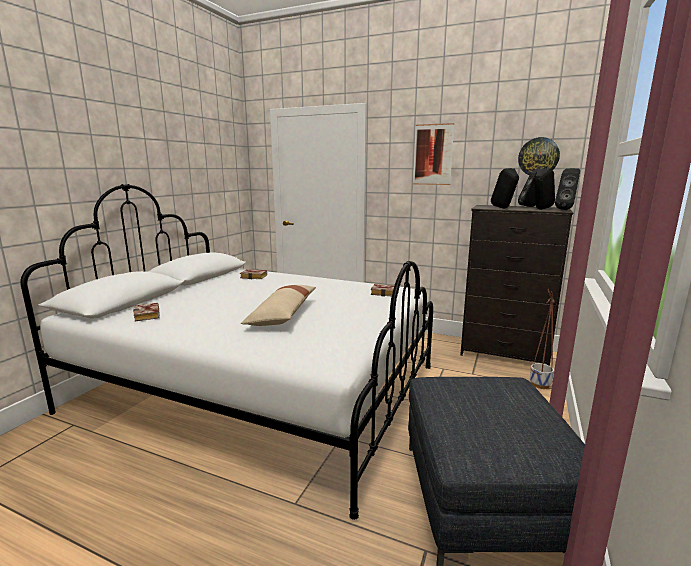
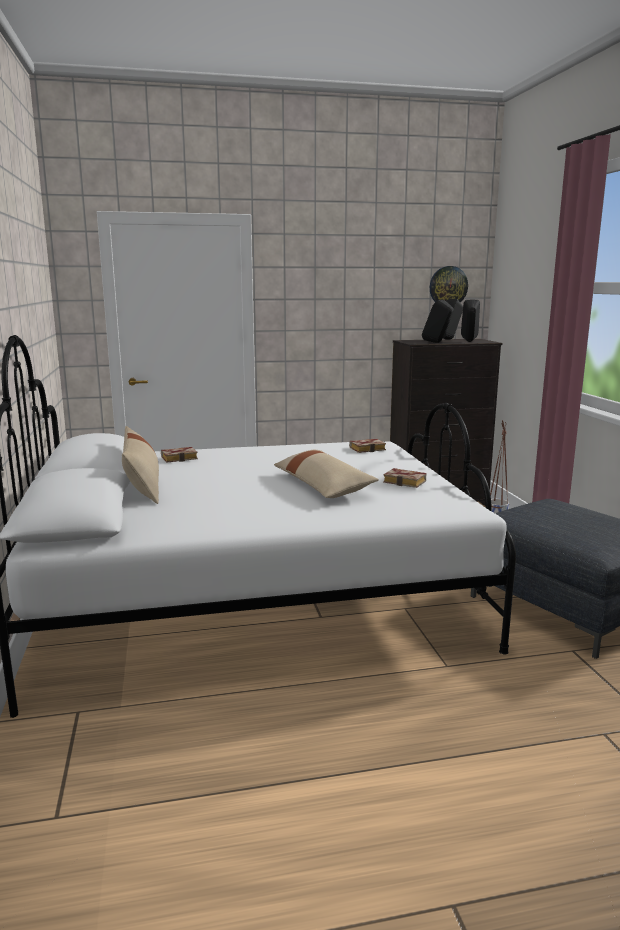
camera: 35 degrees left, 0 degrees up
(148, 315) = (172, 519): book -> book (406, 482)
(191, 290) = (142, 486): none -> beige pillow
(433, 154) = (339, 282): picture -> none
(566, 210) = (489, 341): black speaker -> none

